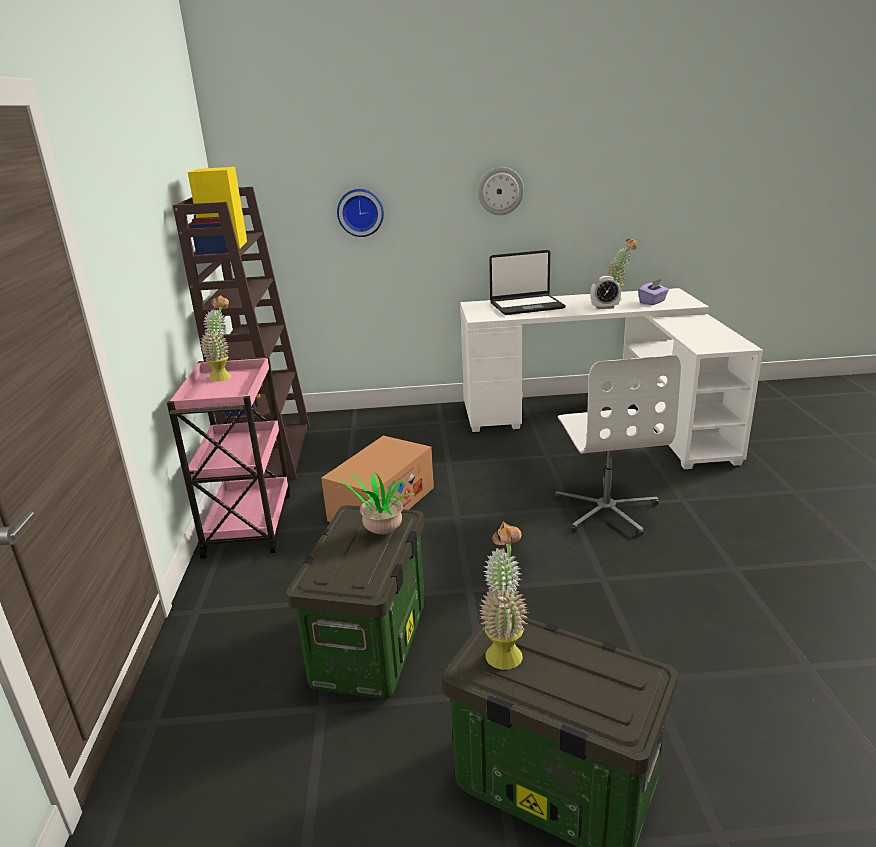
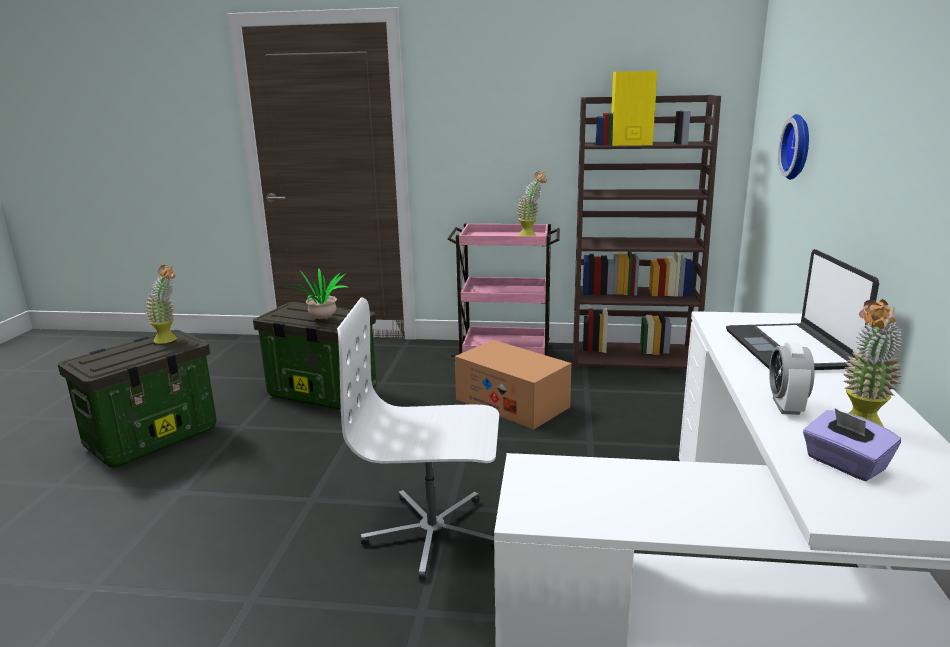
camera: 100 degrees right, 5 degrees down
(500, 191) = (888, 148): wall clock -> none

